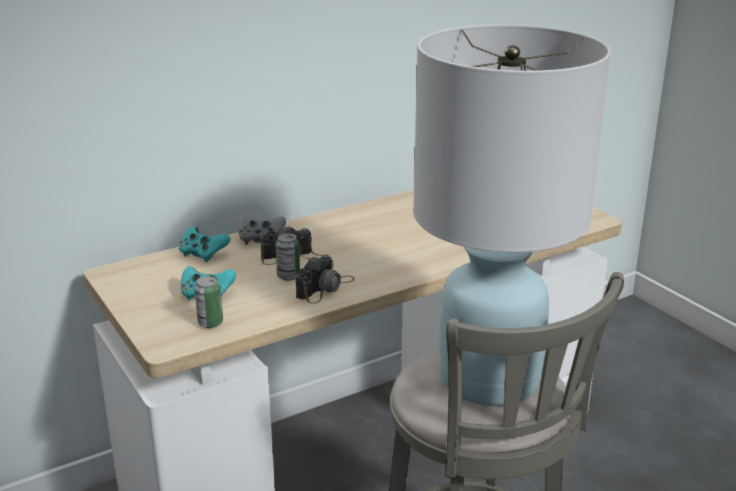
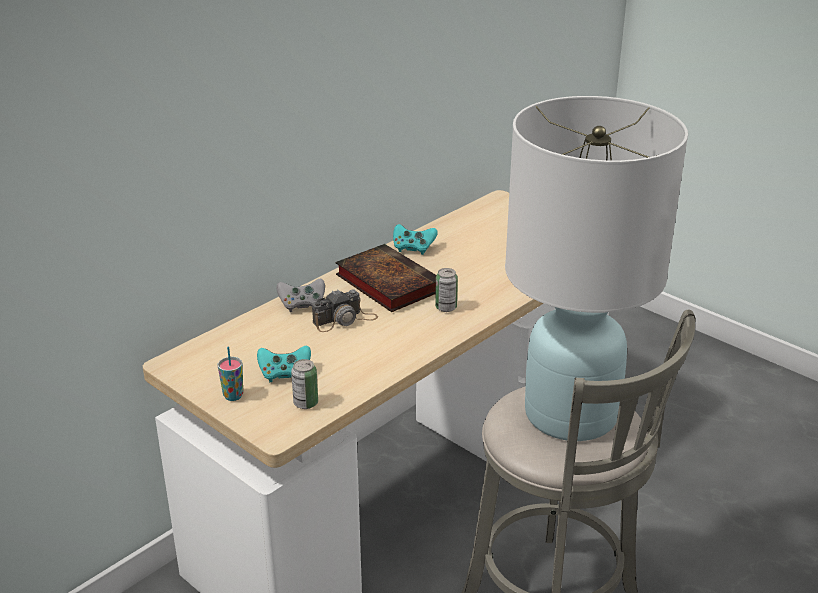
camera: 15 degrees left, 5 degrees up
(147, 307) = (233, 396): none -> cup
(202, 254) = (253, 329): turquoise game controller -> turquoise game controller (413, 248)
(288, 276) = (352, 342): can -> can (446, 307)
(325, 287) = (394, 349): camera -> none
(352, 231) = (386, 282): none -> book

